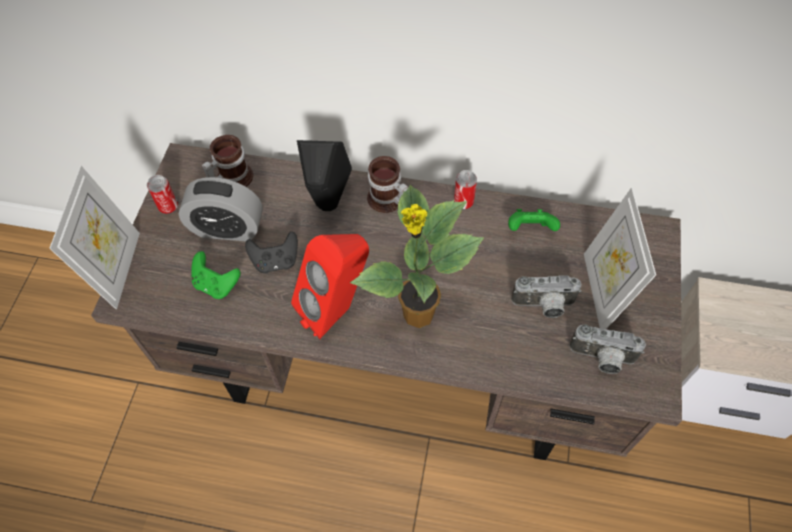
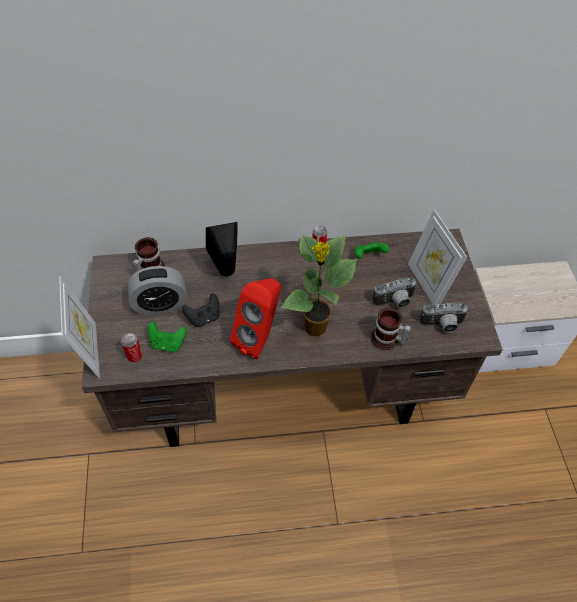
camera: 20 degrees left, 5 degrees down
(168, 206) = (110, 300): can -> can (134, 356)
(387, 201) = (266, 260): mug -> mug (387, 340)

